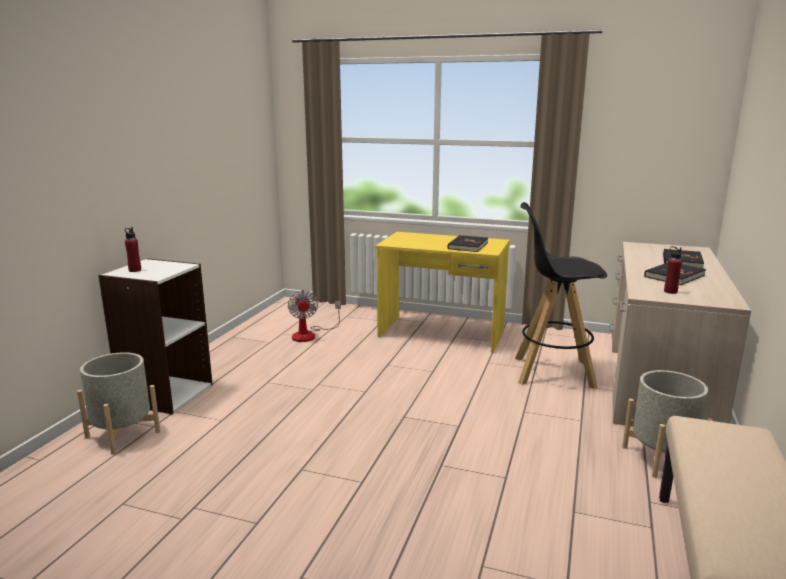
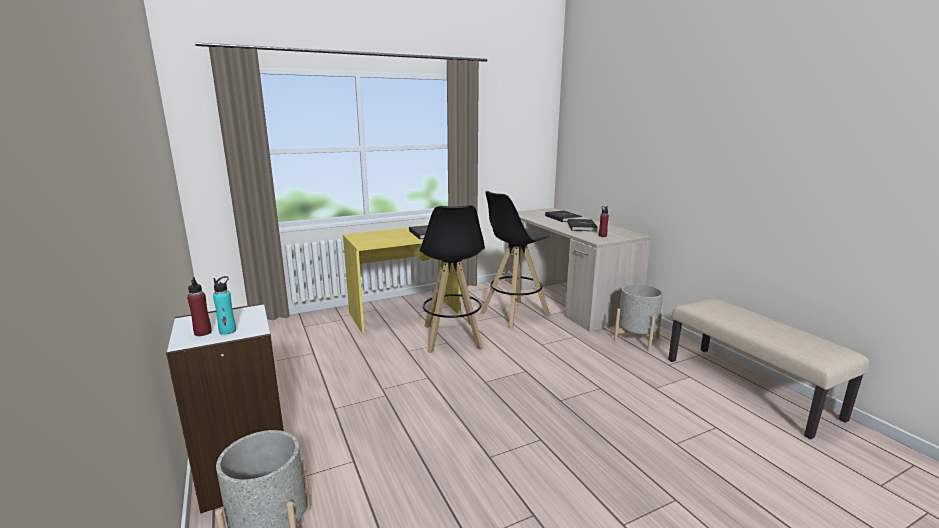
camera: 45 degrees left, 0 degrees up
(145, 273) = (227, 331): none -> turquoise bottle
(310, 334) = (298, 353): fan -> none
(445, 369) = (452, 337): none -> black stool

